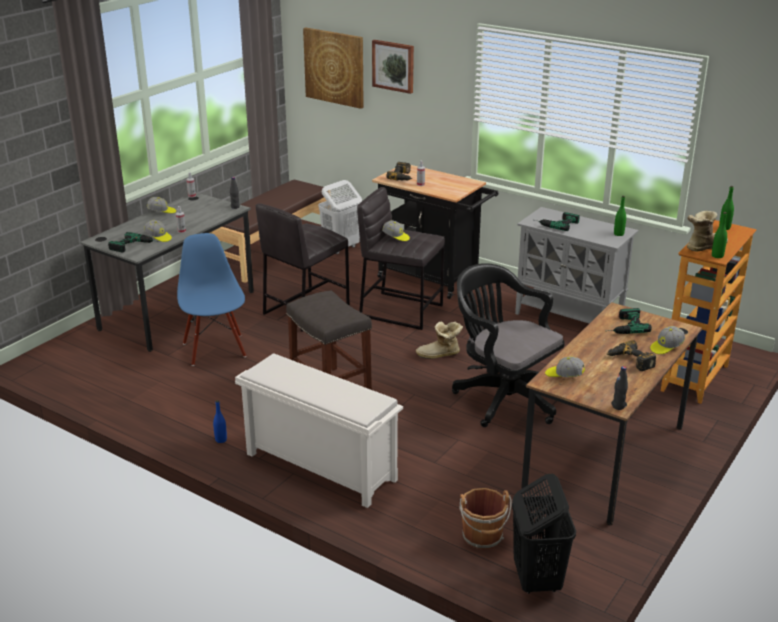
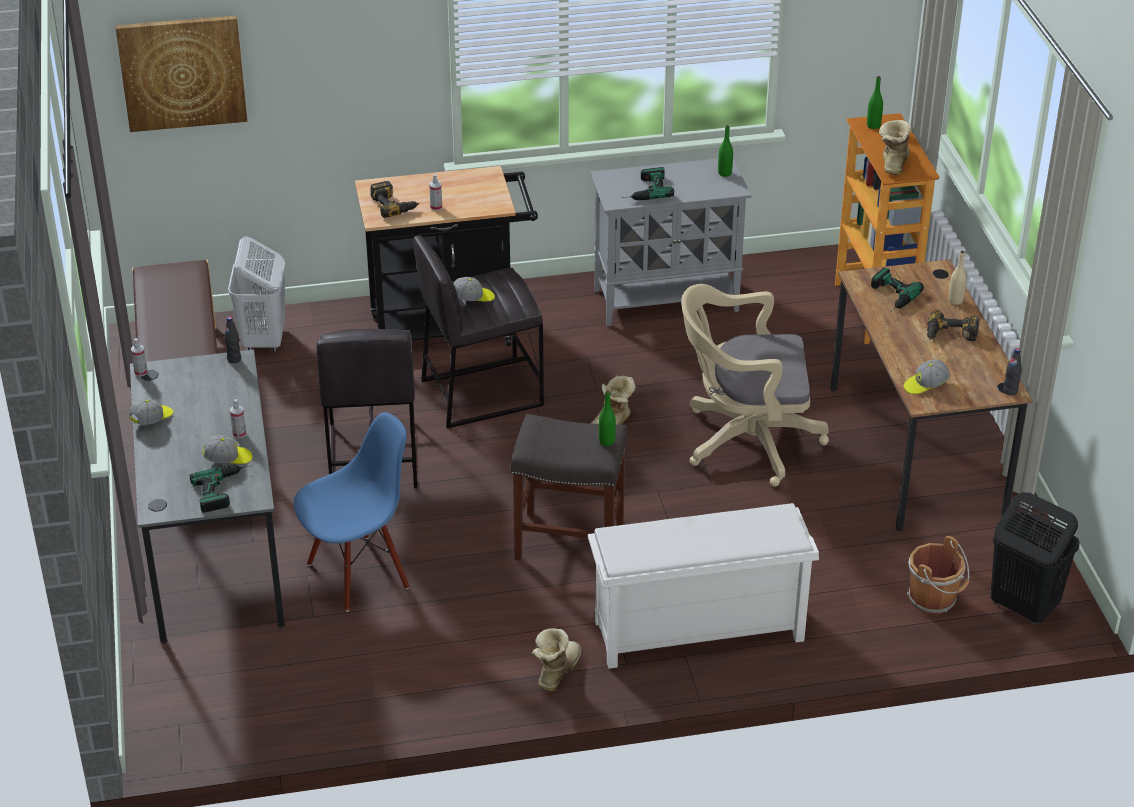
camera: 45 degrees left, 10 degrees up
(215, 349) = (358, 574): blue chair -> blue chair turned 120 degrees clockwise
(221, 440) = (555, 672): blue bottle -> boot
(393, 66) = (300, 44): picture -> none
(503, 397) = (744, 441): black office chair -> beige office chair
(666, 347) = (955, 300): cap -> beige bottle
(717, 256) = (919, 169): green bottle -> green bottle (606, 441)

